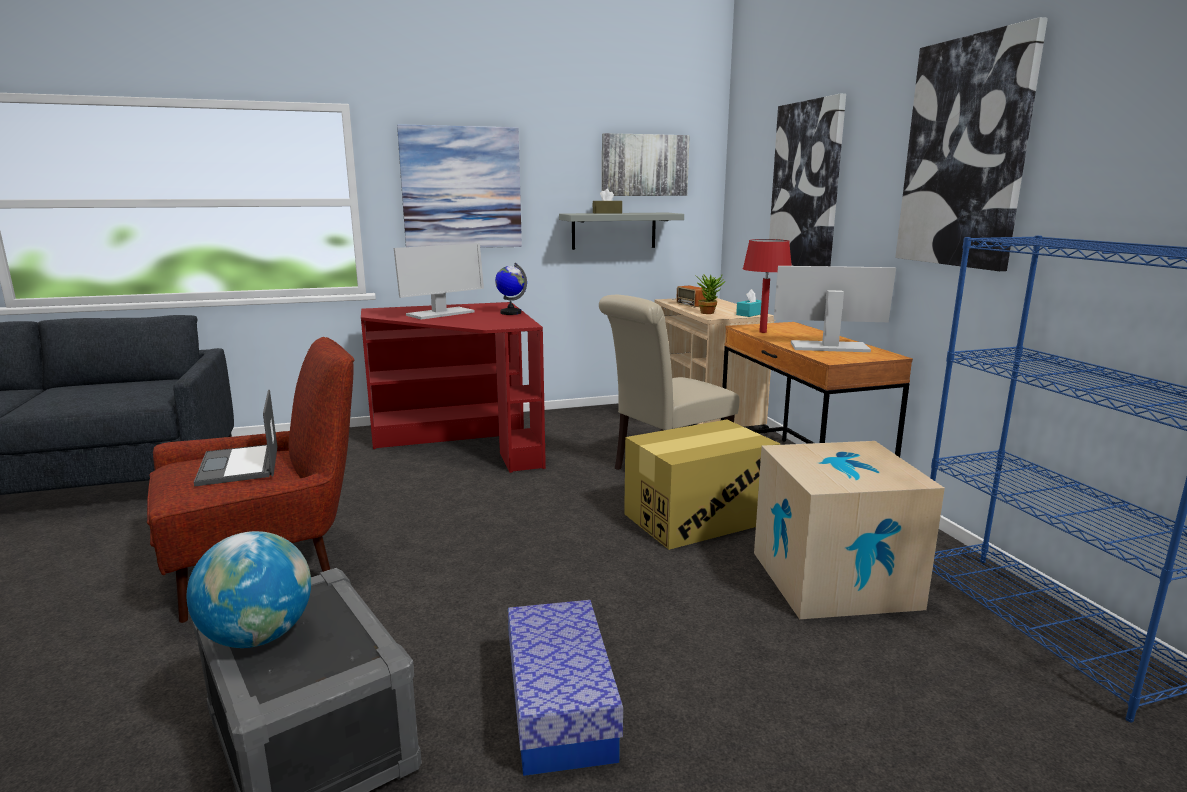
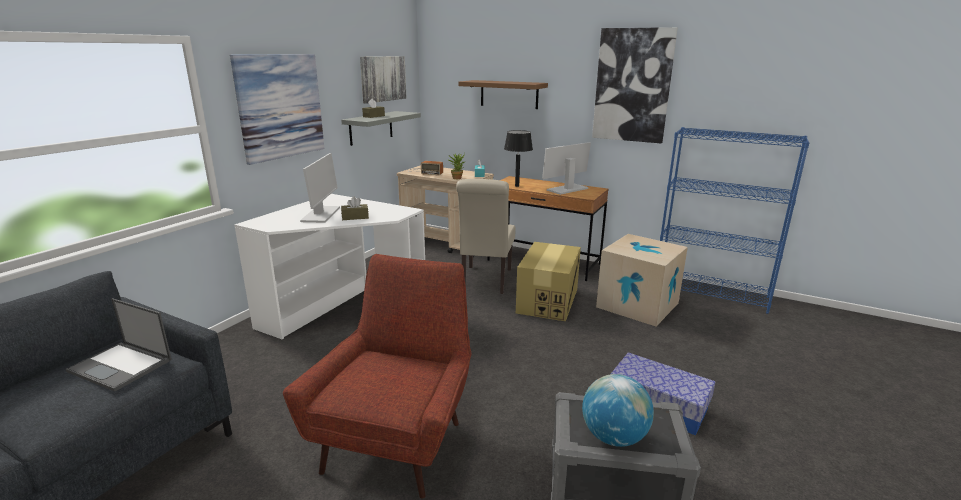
camera: 45 degrees left, 5 degrees up
(239, 466) = (382, 372): laptop -> laptop (121, 366)
(458, 320) = (355, 217): none -> brown tissue box
(462, 444) = (342, 311): red desk -> white desk
(510, 313) = (366, 203): globe -> none
(762, 332) = (517, 186): red table lamp -> black table lamp
(806, 185) = (509, 94): picture -> brown shelf

